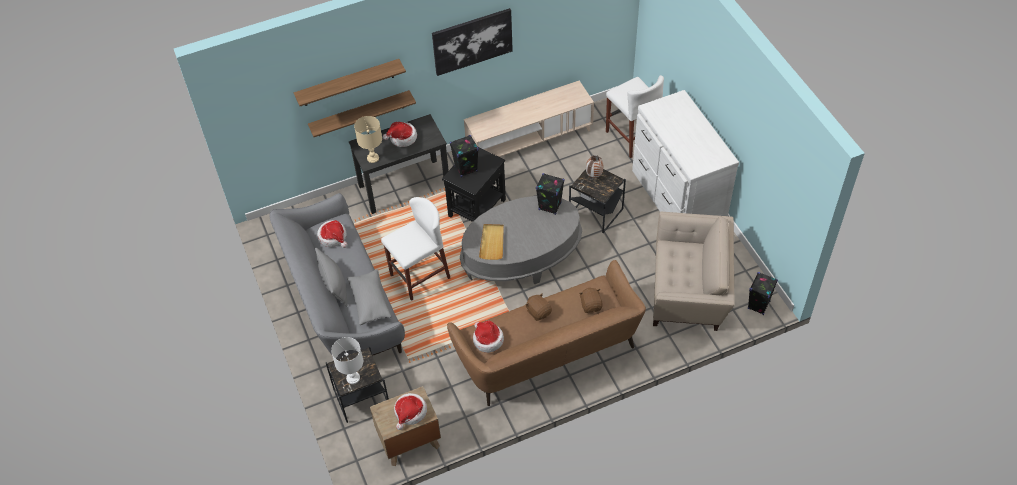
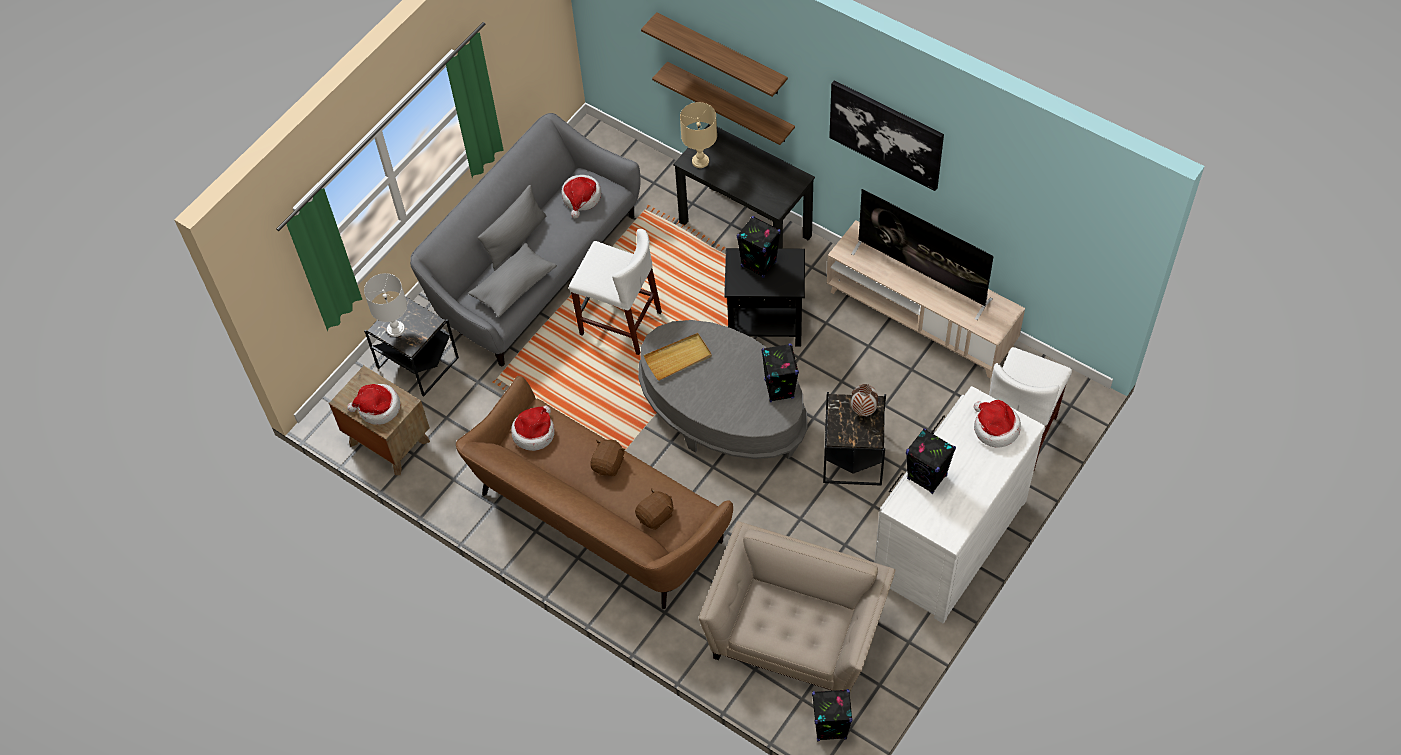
camera: 60 degrees right, 5 degrees up
(402, 138) = (753, 171): hat -> hat (995, 428)
(525, 110) = (922, 276): none -> television
(683, 150) = (927, 477): none -> black speaker
(690, 291) = (797, 632): beige armchair -> beige armchair turned 135 degrees counterclockwise

